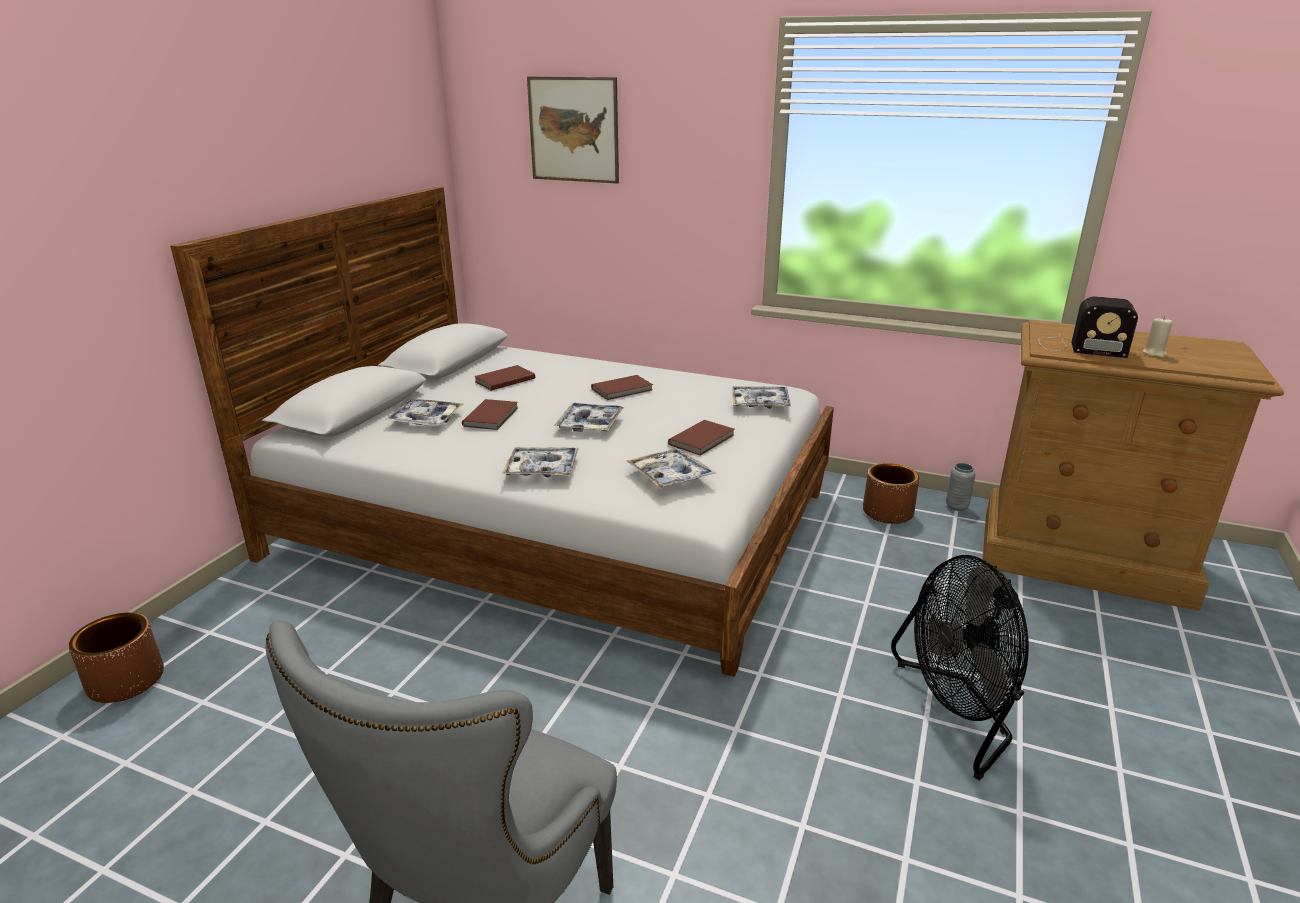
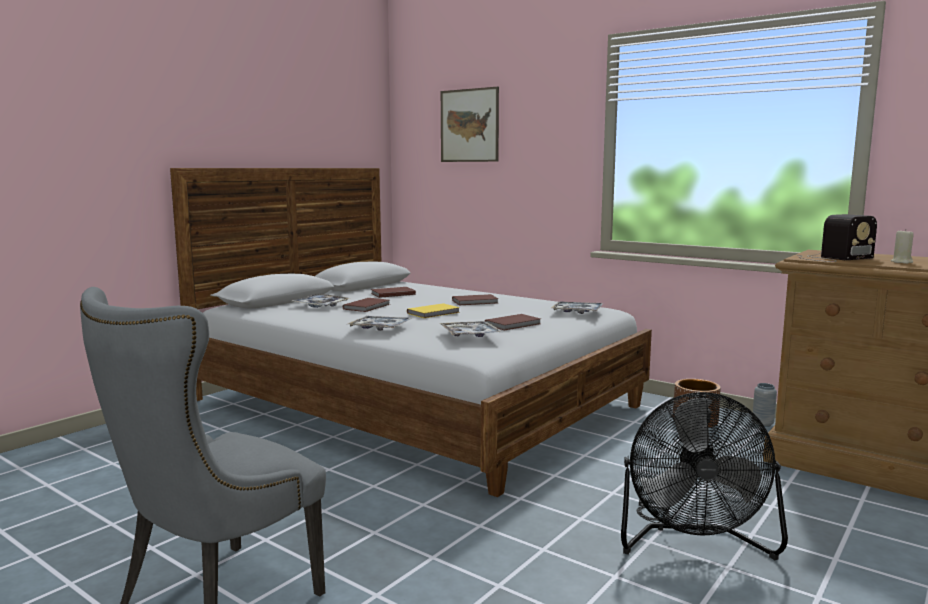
camera: 15 degrees right, 15 degrees down
(126, 681) = (73, 448): brown planter -> none
(590, 424) = (434, 313): tray -> yellow book
(962, 708) = (687, 540): black fan -> black fan turned 90 degrees counterclockwise
(1078, 347) = (833, 258): radio -> radio turned 60 degrees counterclockwise

